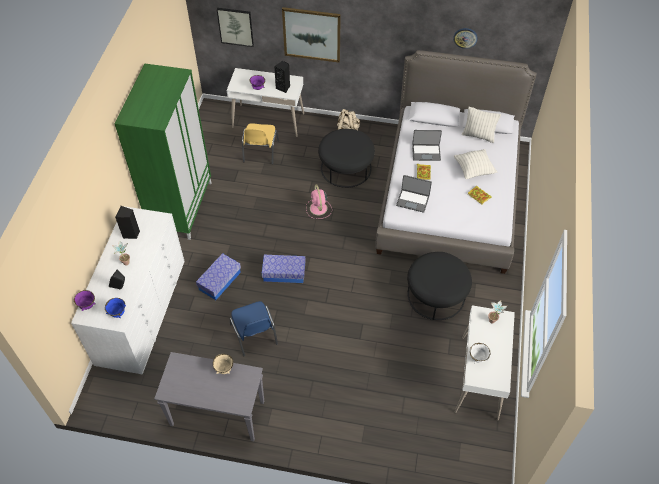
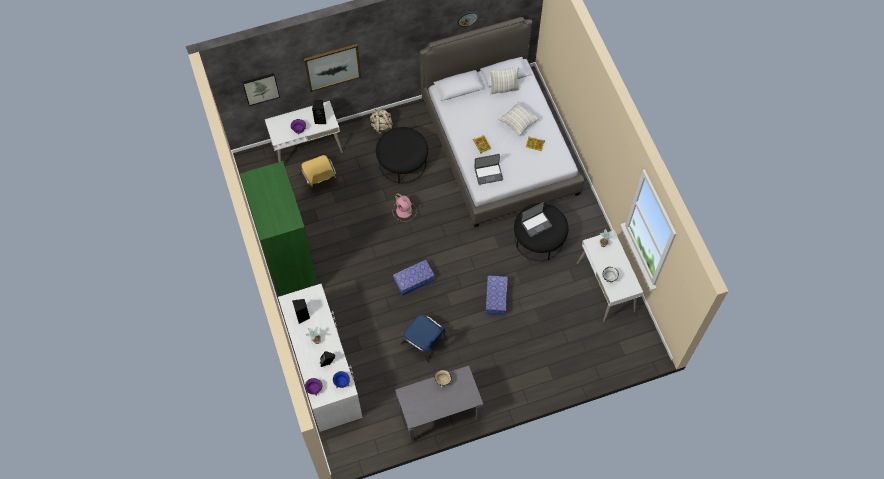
camera: 30 degrees left, 10 degrees up
(219, 281) = (368, 313): storage box -> storage box (496, 298)
(426, 152) = (472, 124): laptop -> laptop (536, 224)

